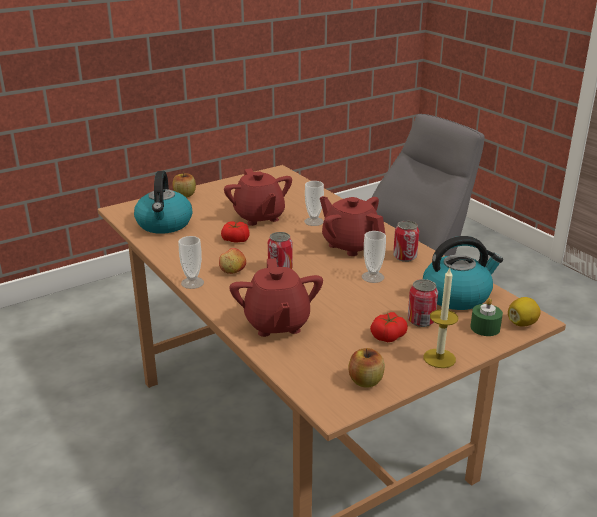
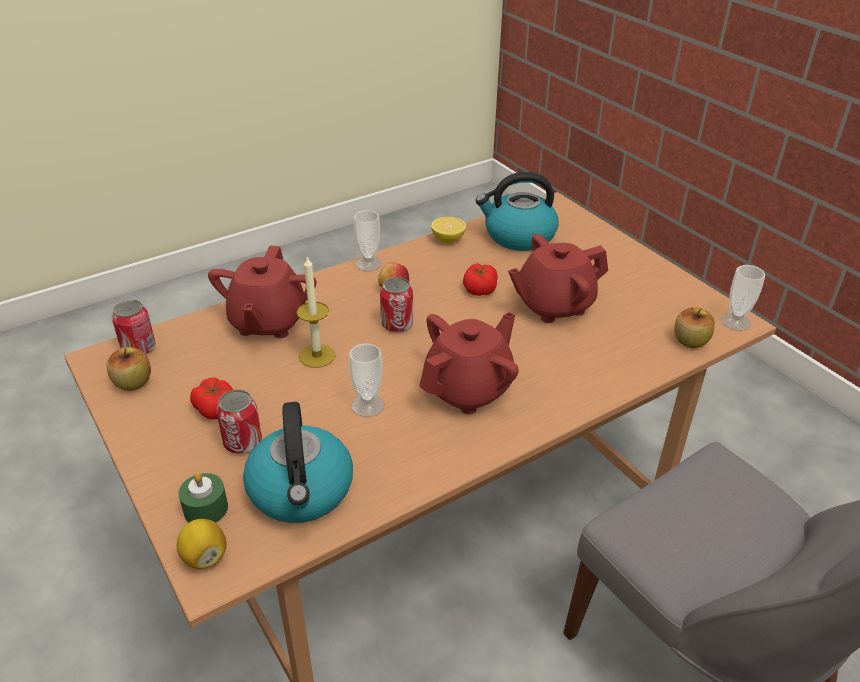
camera: 90 degrees right, 10 degrees up
(162, 250) = (448, 239): none -> lemon
(184, 195) = (613, 244): apple -> apple (690, 341)
(277, 323) = (267, 322): red teapot -> red teapot turned 75 degrees counterclockwise
(314, 221) = (546, 355): cup -> cup (735, 322)
(405, 257) = (429, 445): can -> can (139, 348)
(439, 358) = (151, 449): candle -> candle (317, 356)

